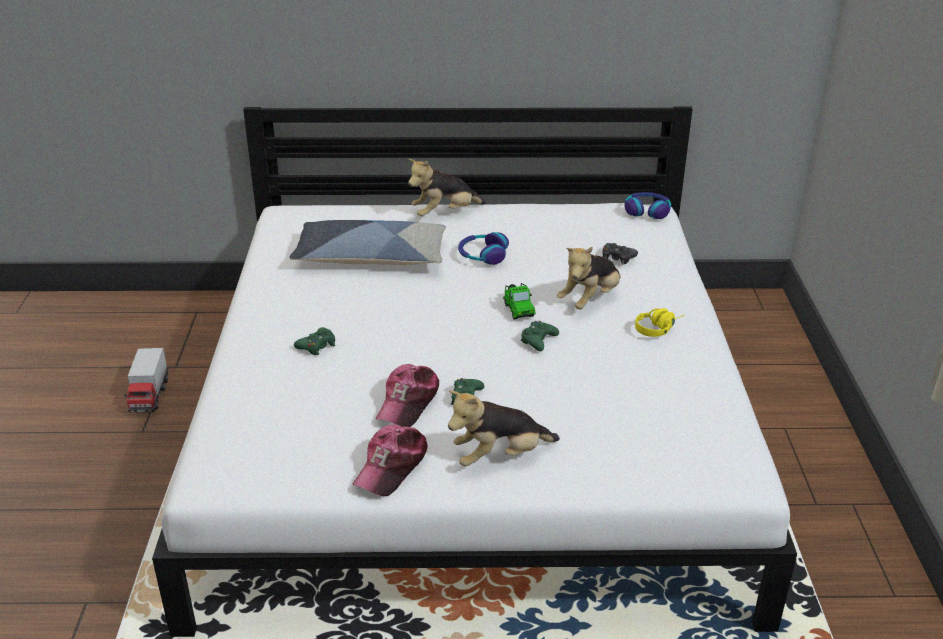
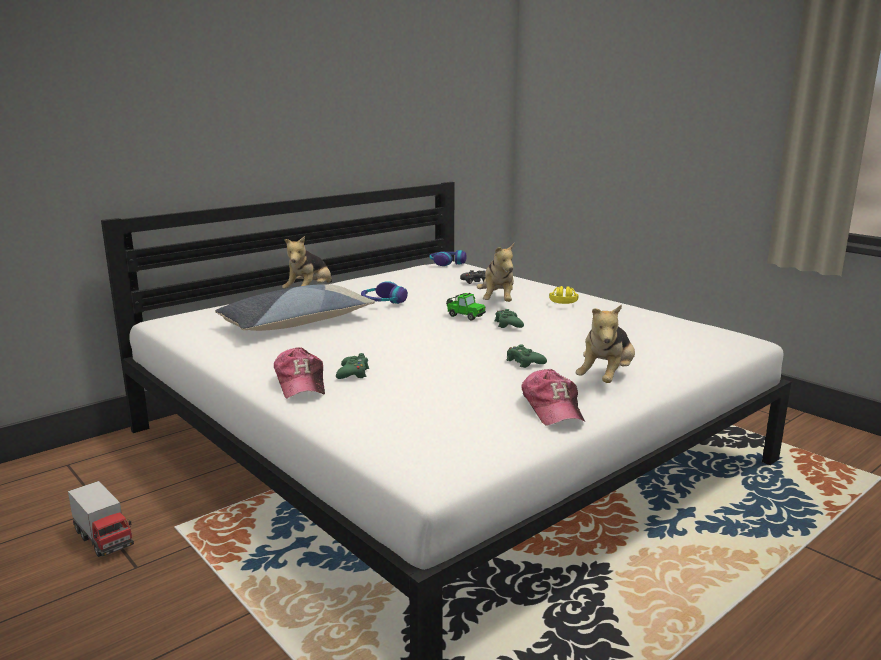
camera: 40 degrees left, 15 degrees down
(408, 402) = (490, 376): cap -> cap (301, 384)

